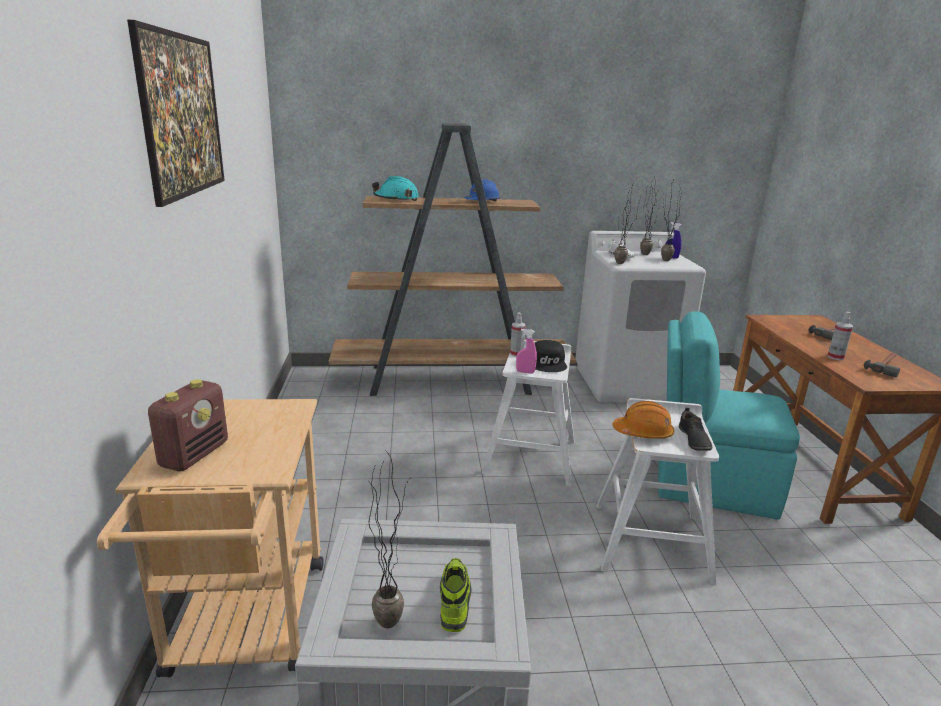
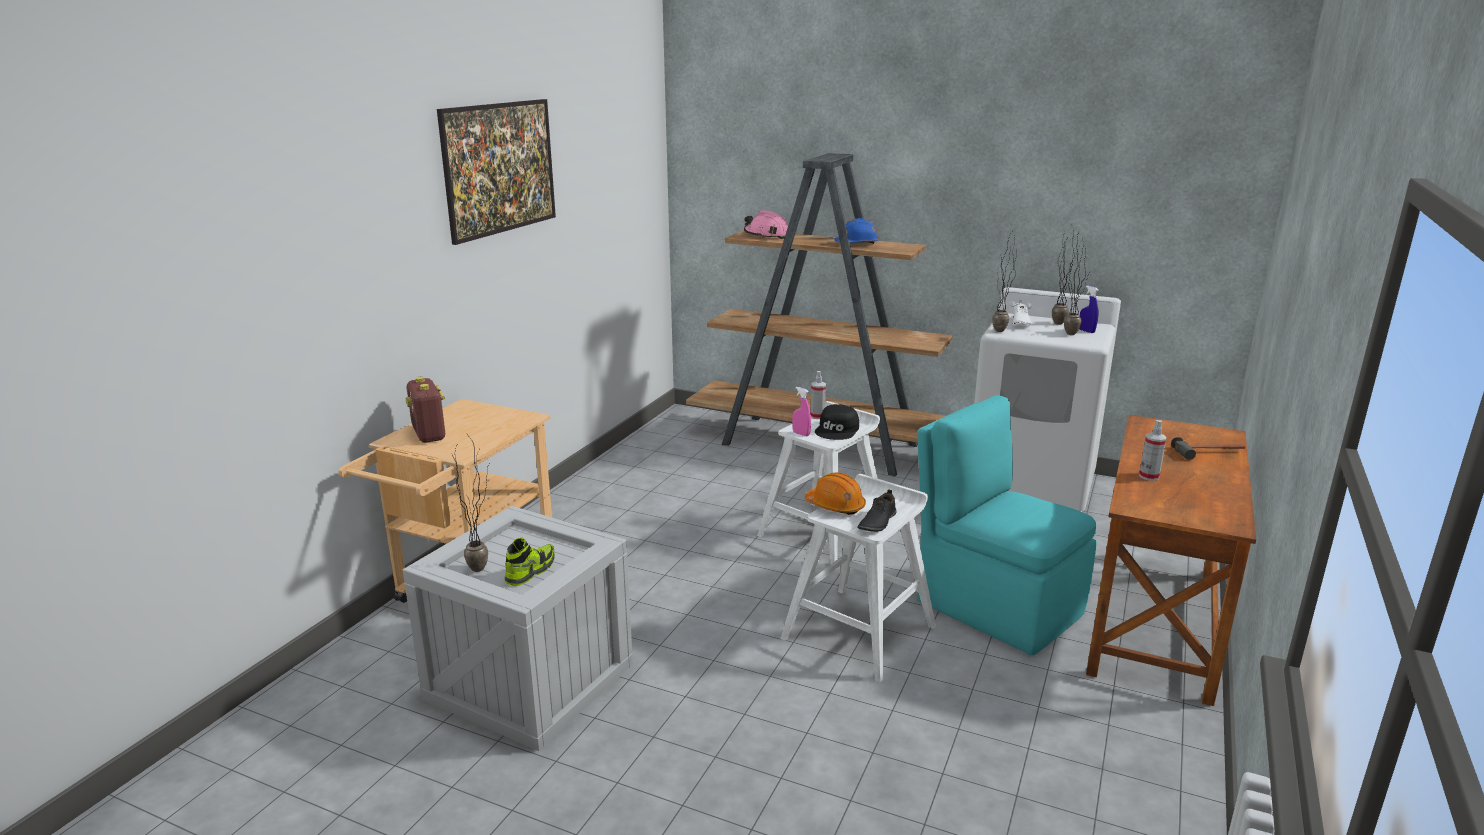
camera: 30 degrees right, 0 degrees up
(194, 454) = (429, 434): radio -> radio turned 105 degrees clockwise
(396, 199) = (766, 235): turquoise hard hat -> pink hard hat
(886, 366) = (1200, 497): hammer -> none

